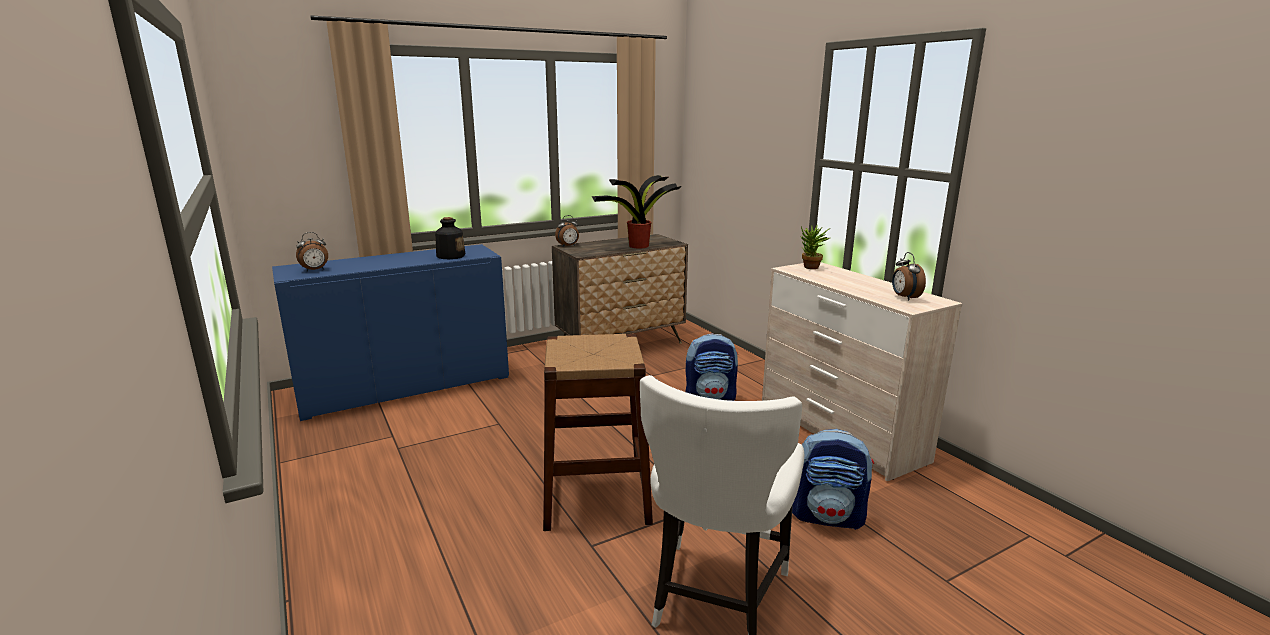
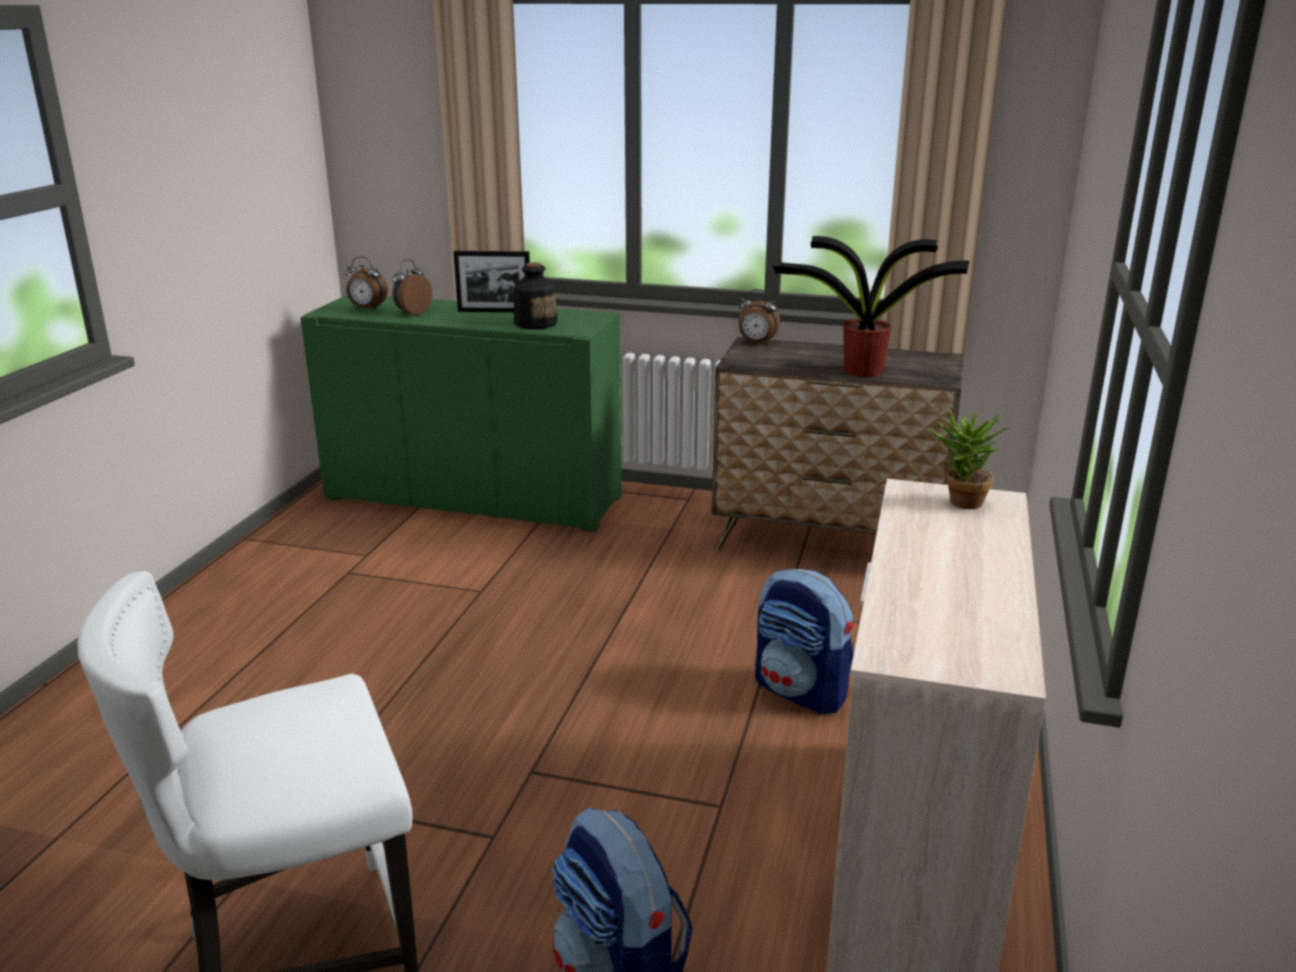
camera: 45 degrees right, 5 degrees up
(406, 386) = (474, 497): blue cabinet -> green cabinet
(408, 256) = (494, 311): none -> picture frame
(596, 495) = (416, 742): brown stool -> none
(904, 297) = (950, 632): alarm clock -> alarm clock (412, 313)

